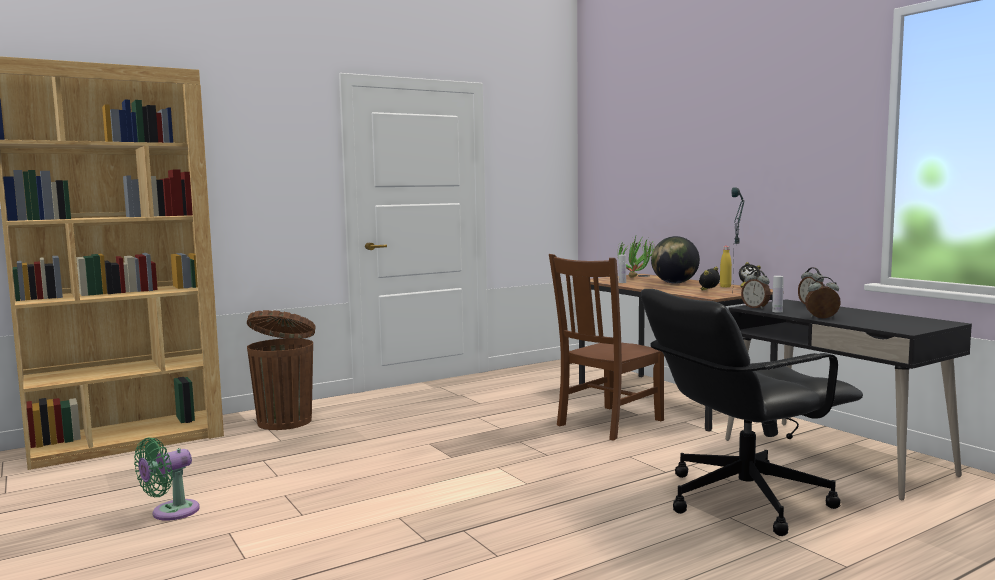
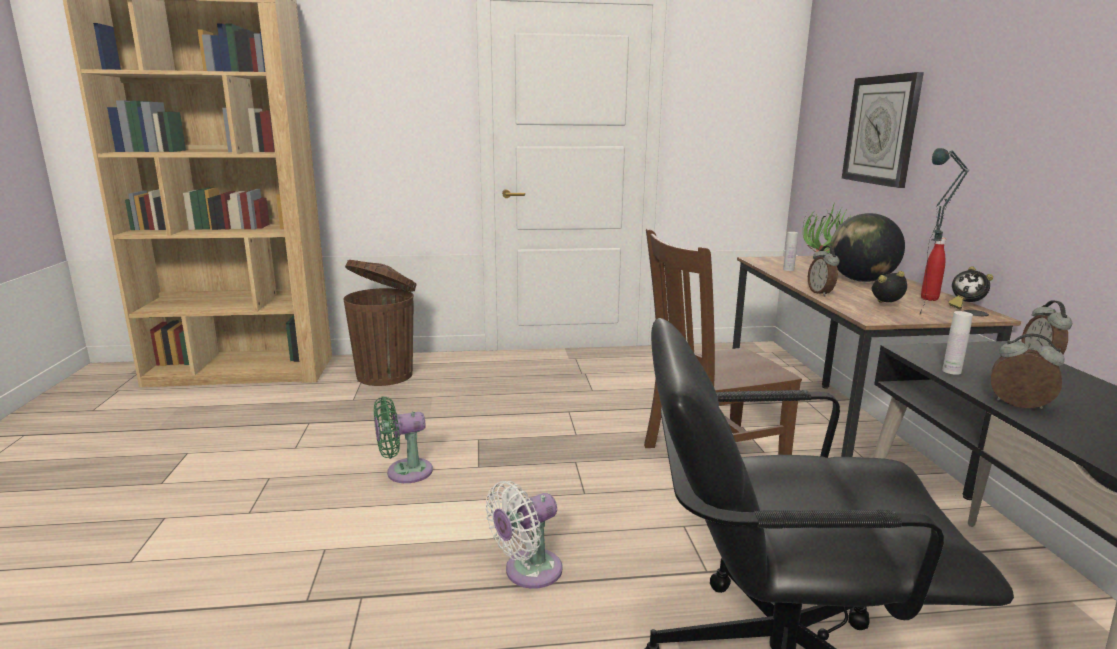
camera: 25 degrees right, 10 degrees up
(170, 512) = (159, 472): green fan -> green fan (404, 472)
(559, 495) = (528, 572): none -> white fan
(657, 183) = (881, 130): none -> wall clock
(725, 287) = (929, 299): yellow bottle -> red bottle
(755, 308) = (925, 354): alarm clock -> alarm clock (821, 293)

